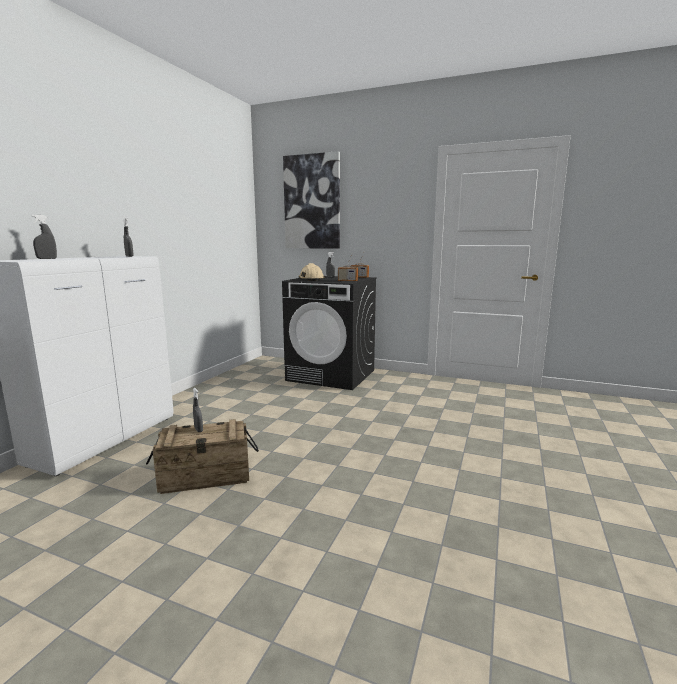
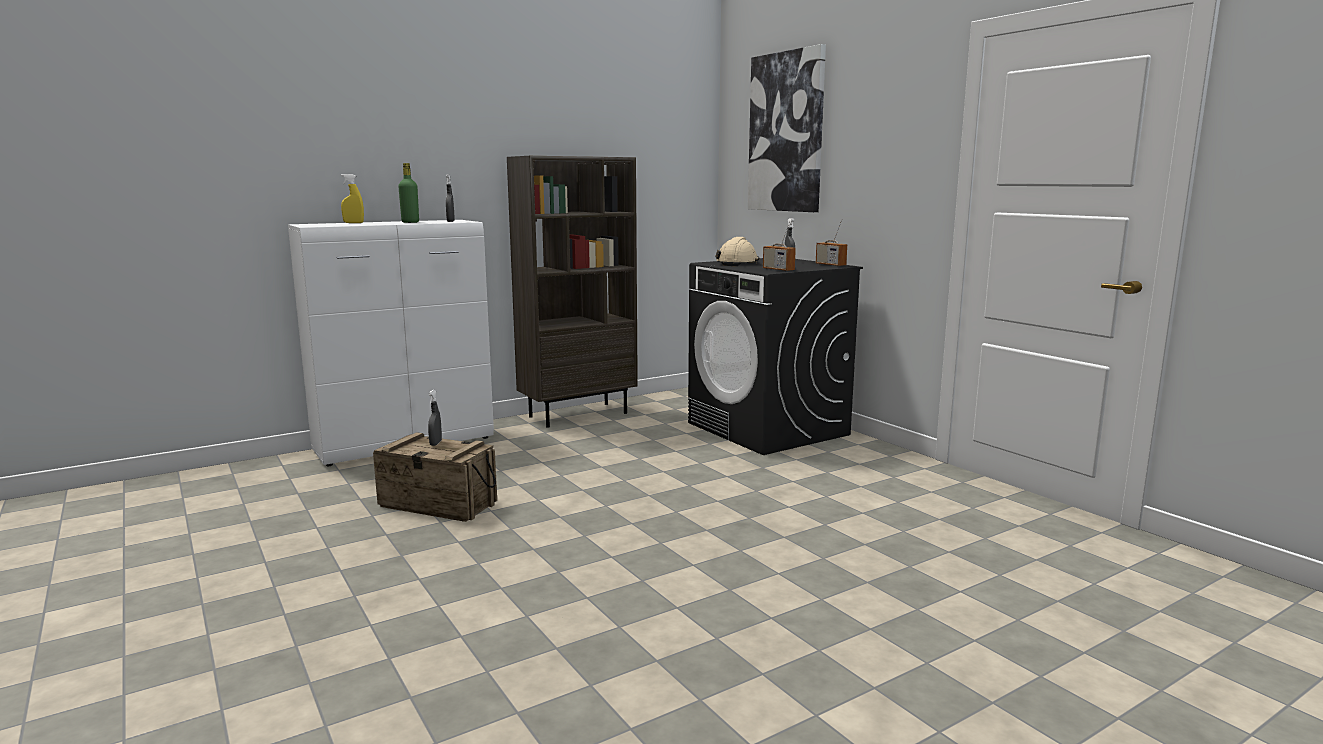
camera: 35 degrees right, 0 degrees up
(47, 258) = (353, 223): grey spray bottle -> yellow spray bottle
(99, 257) = (410, 222): none -> green bottle
(209, 389) = (578, 414): none -> brown bookcase

